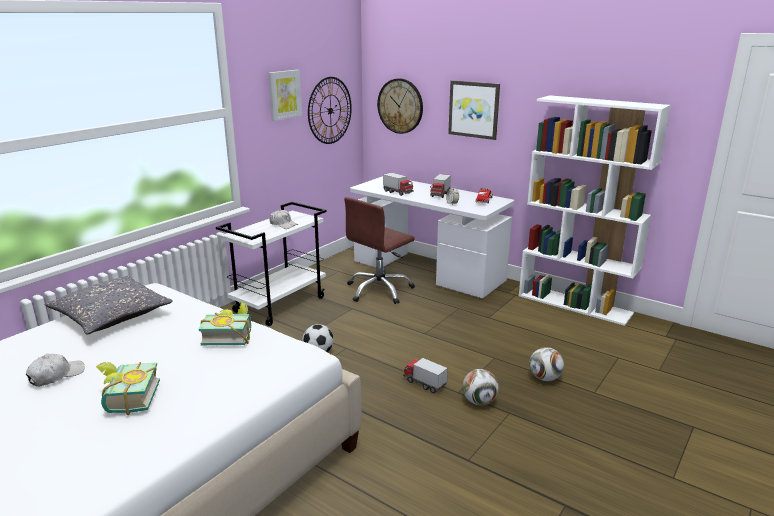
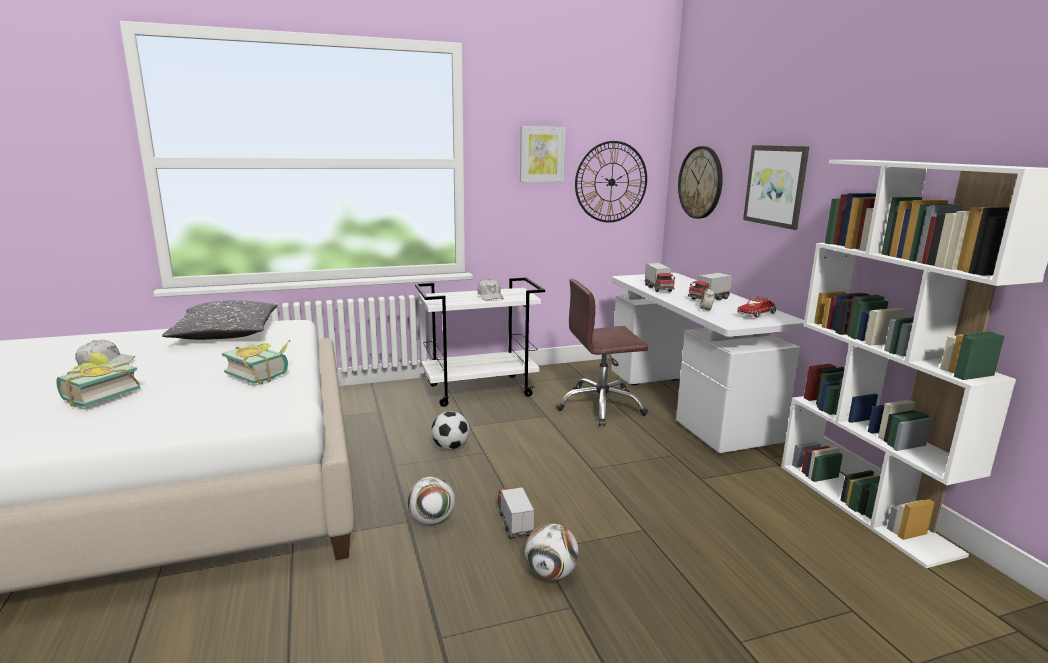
camera: 35 degrees right, 5 degrees down
(545, 378) = (683, 586): football -> football (432, 521)

